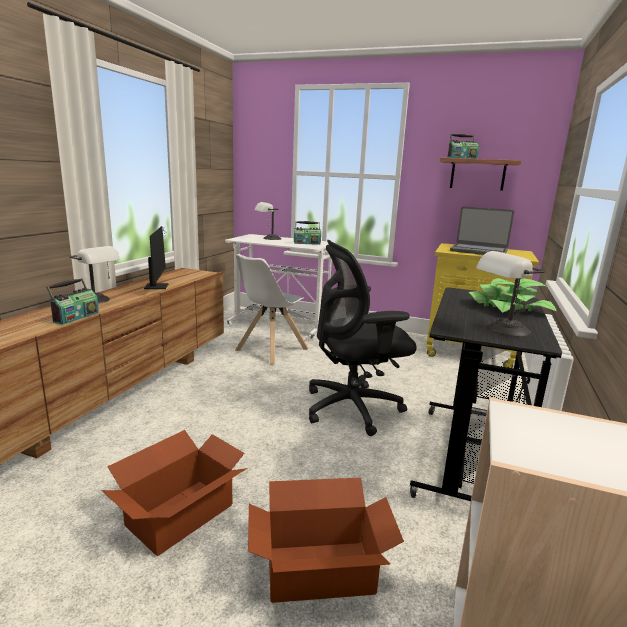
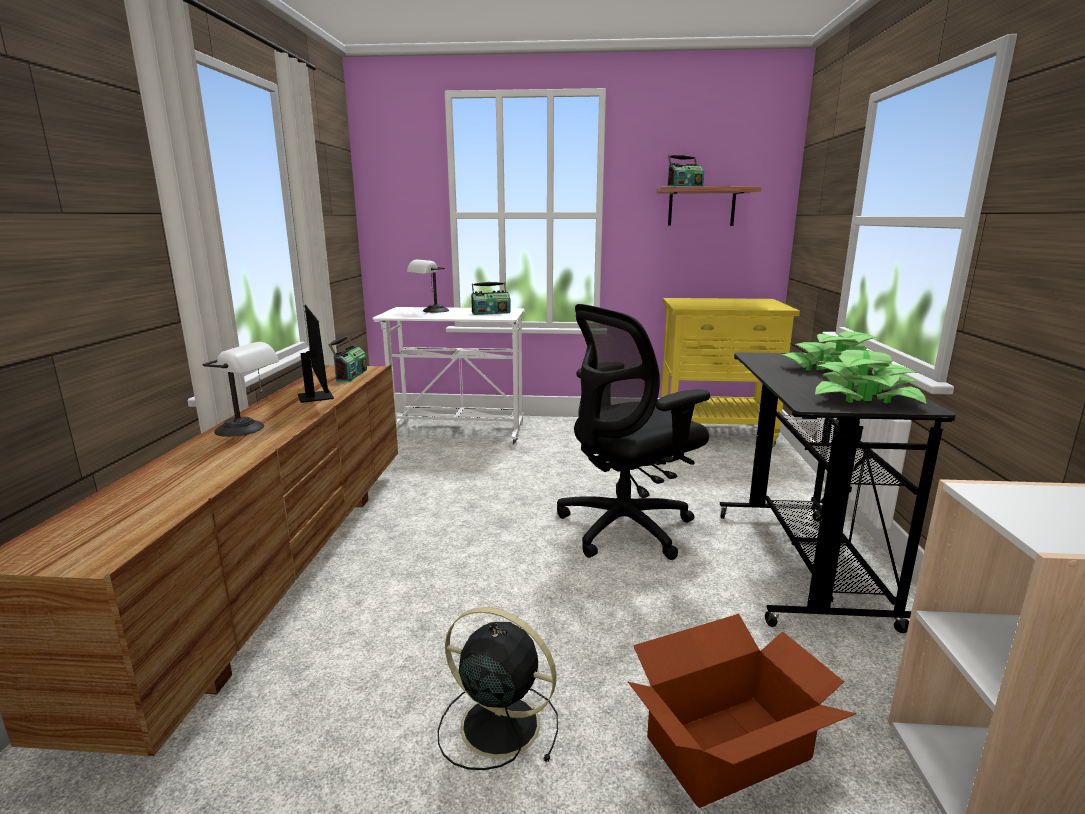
camera: 15 degrees left, 0 degrees up
(75, 317) = (239, 459): radio -> radio (350, 375)
(179, 515) = (496, 724): cardboard box -> black fan
(270, 350) = (467, 468): chair -> none
(478, 251) = (720, 304): laptop -> none
(502, 330) = (865, 397): table lamp -> potted plant

